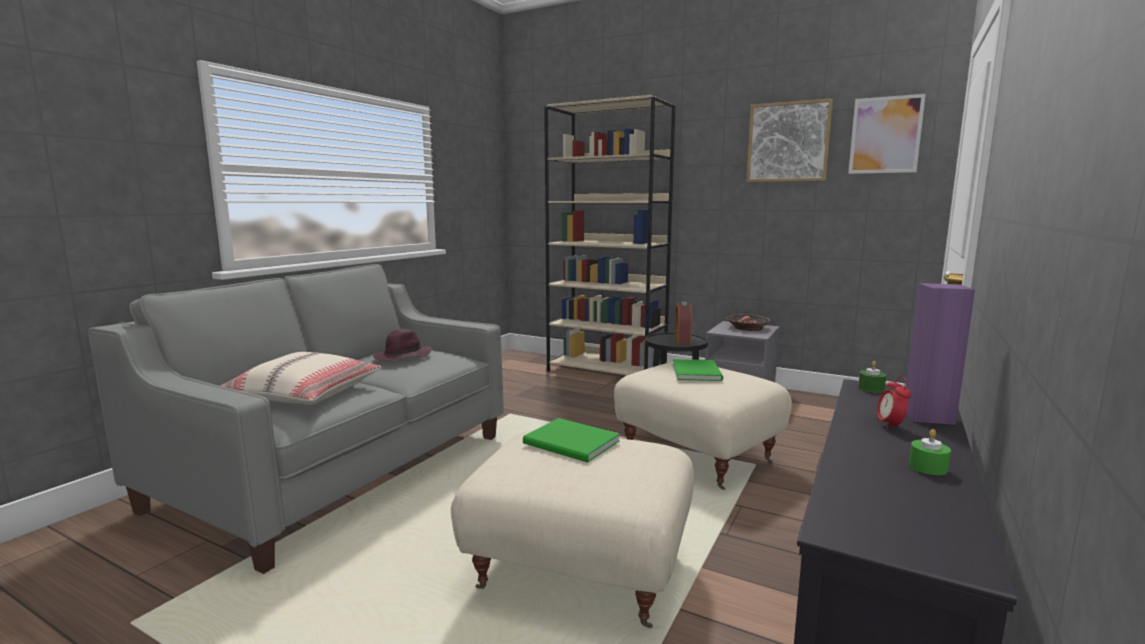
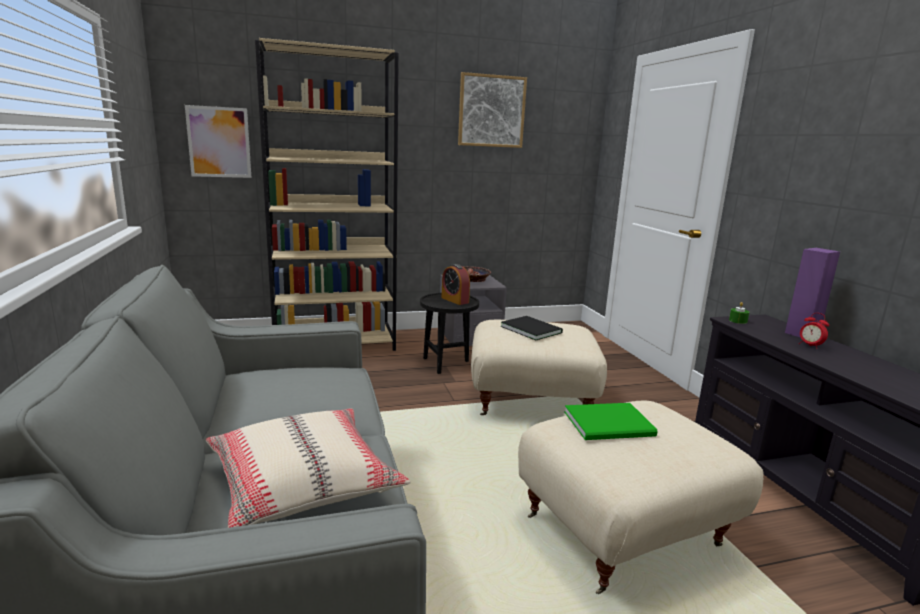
camera: 45 degrees left, 5 degrees up
(402, 357) = (290, 389): purple hat -> none
(697, 371) = (530, 329): green book -> black book
(885, 135) = (561, 113): picture -> picture (219, 142)
(928, 467) = (882, 367): green candle -> none

